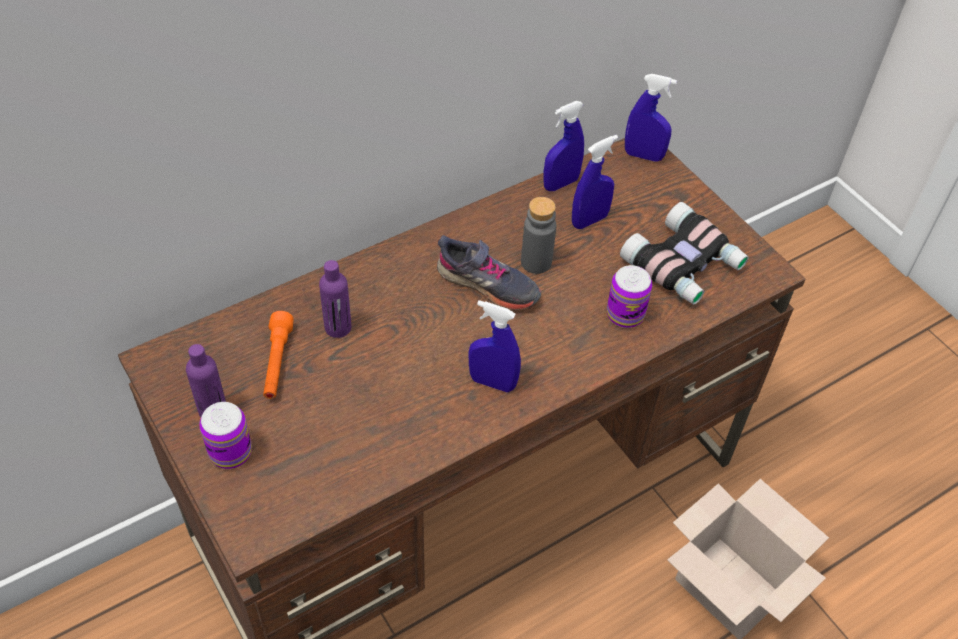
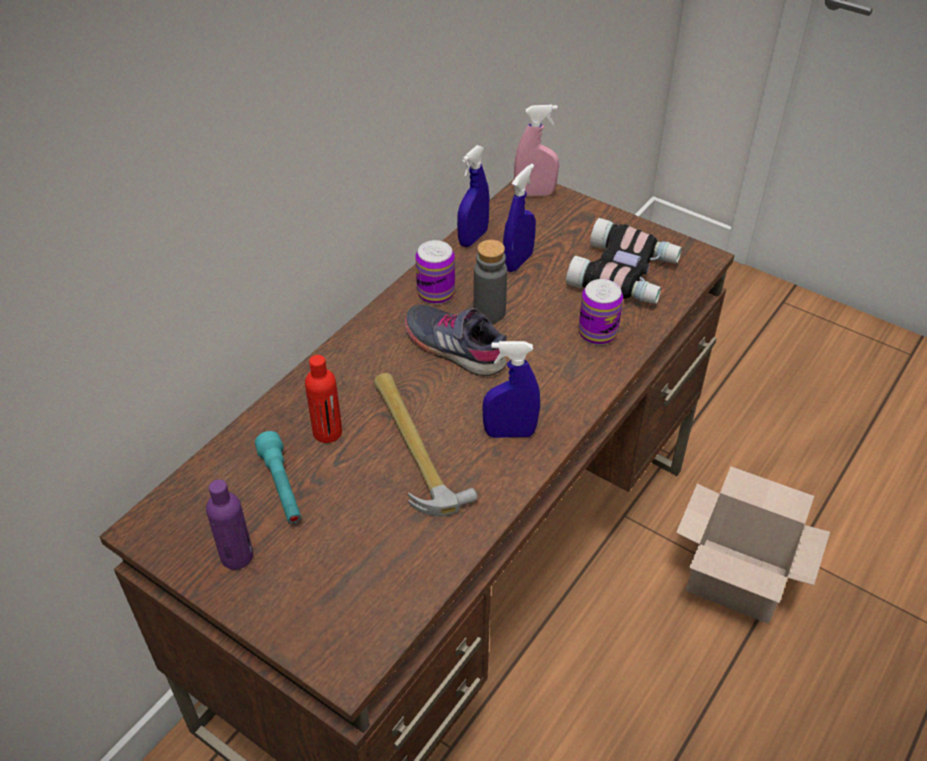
camera: 20 degrees left, 5 degrees down
(230, 452) = (278, 591): can -> can (436, 293)
(277, 363) = (282, 486): orange flashlight -> turquoise flashlight
(338, 327) = (327, 432): purple bottle -> red bottle
(404, 366) = (414, 446): none -> hammer
(487, 285) = (455, 346): grey shoe -> grey shoe turned 150 degrees counterclockwise
(643, 156) = (534, 193): blue spray bottle -> pink spray bottle

